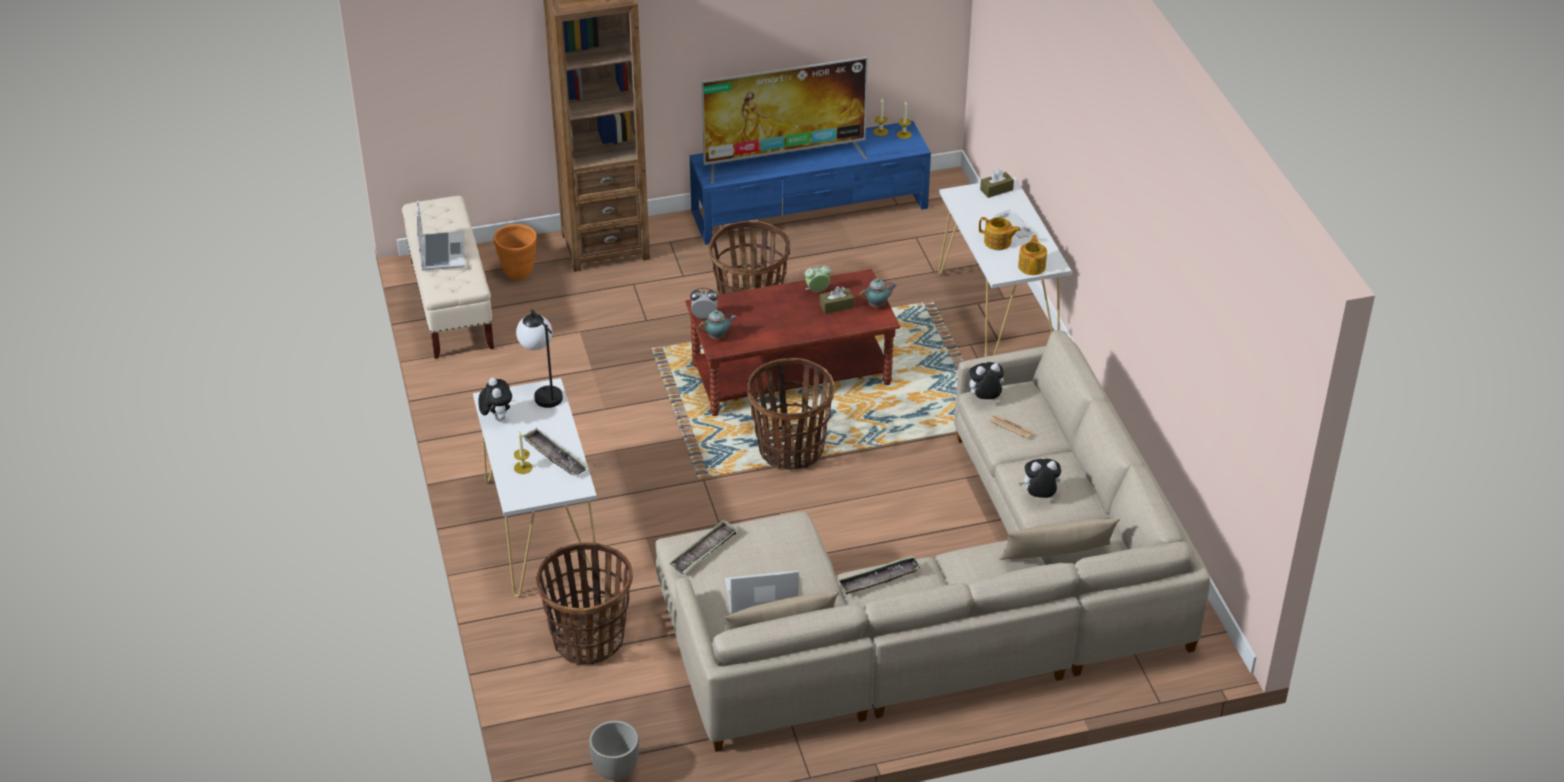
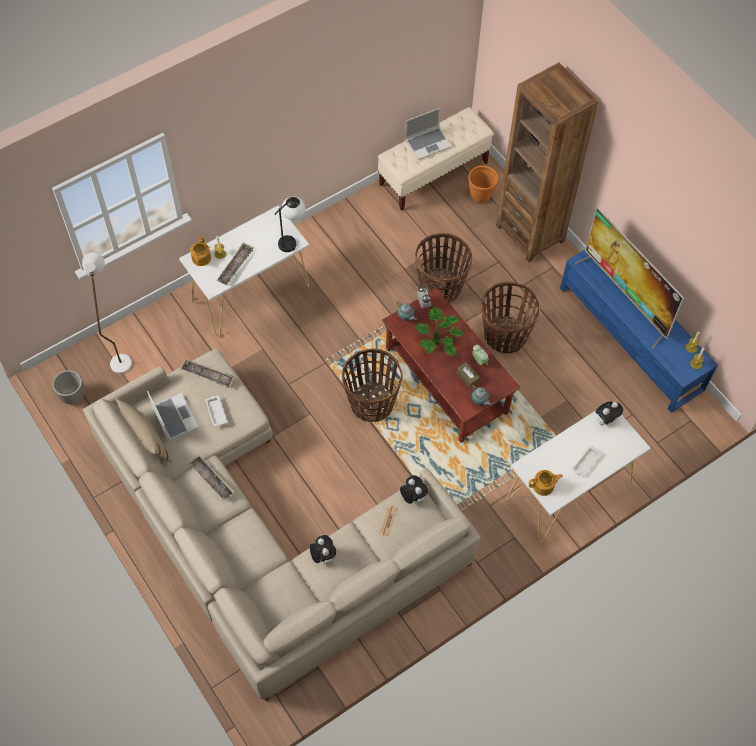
camera: 70 degrees right, 20 degrees up
(497, 417) = (260, 225): plush toy -> plush toy (606, 420)
(573, 699) = (120, 357): none -> white floor lamp
(589, 640) = (168, 348): basket -> basket (440, 287)
(771, 552) = (216, 411): none -> white tray
(772, 318) = (438, 343): none -> potted plant
(996, 190) = (627, 439): brown tissue box -> none
(998, 242) = (562, 456): teapot -> teapot (201, 258)
(1057, 558) = (265, 582): beige pillow -> none

